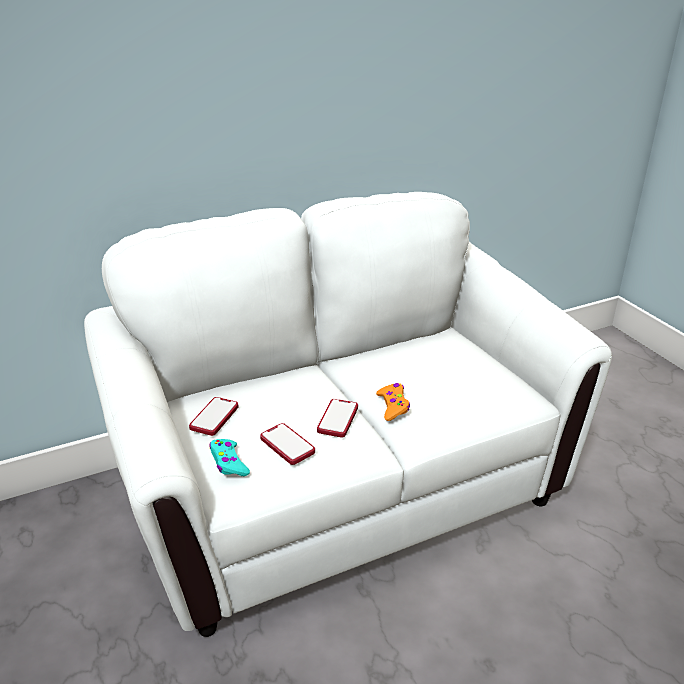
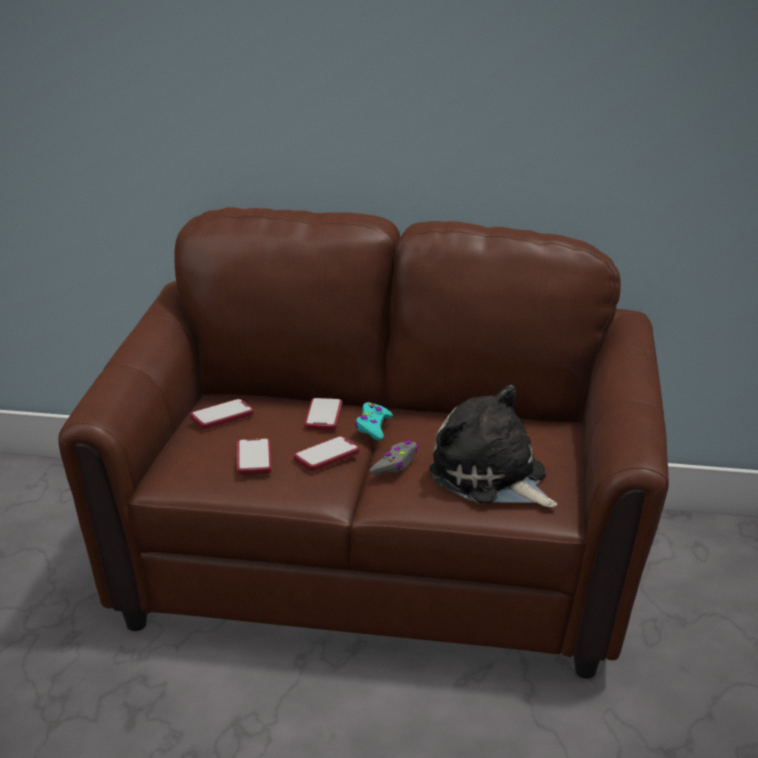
camera: 35 degrees right, 5 degrees down
(228, 463) = (190, 454): turquoise game controller -> turquoise game controller (373, 427)
(294, 387) = (323, 416): none -> phone
(342, 487) = (380, 569): white sofa -> brown sofa
(393, 406) = (395, 464): orange game controller -> grey game controller
(466, 391) = (492, 479): none -> plush toy

